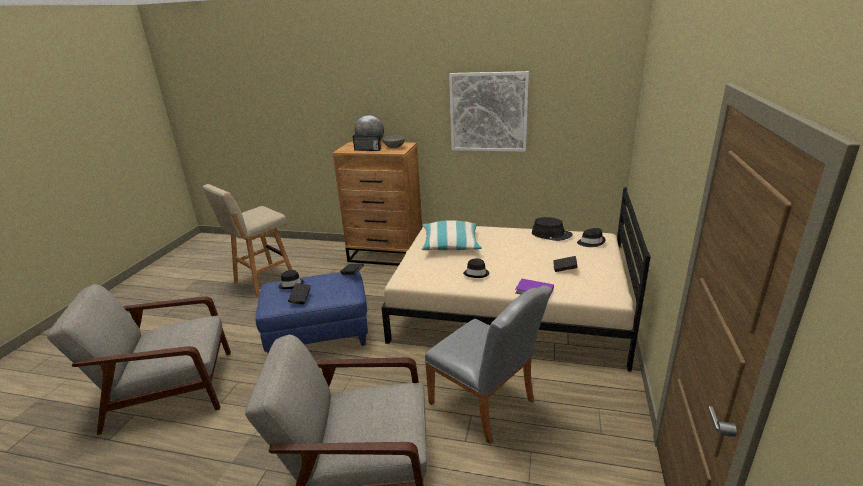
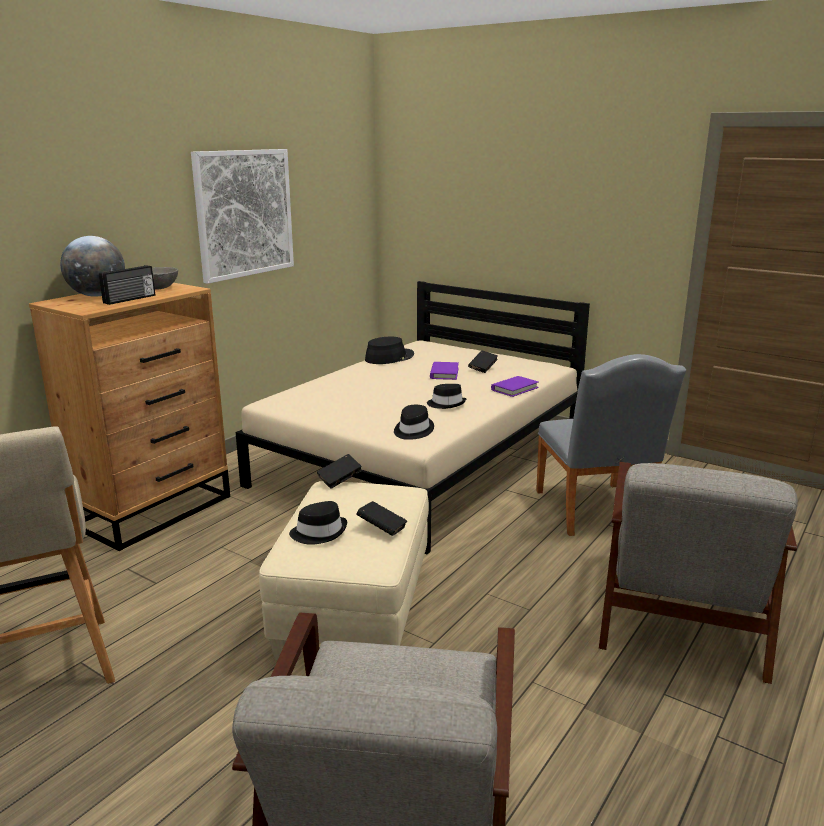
camera: 70 degrees left, 5 degrees down
(319, 335) = (353, 611): blue ottoman -> beige ottoman
(450, 244) = (344, 403): pillow -> none
(486, 405) = (596, 513): grey chair -> grey chair turned 105 degrees clockwise
(537, 258) = (444, 373): none -> purple book
(591, 242) = (432, 349): black hat -> black hat (412, 430)

